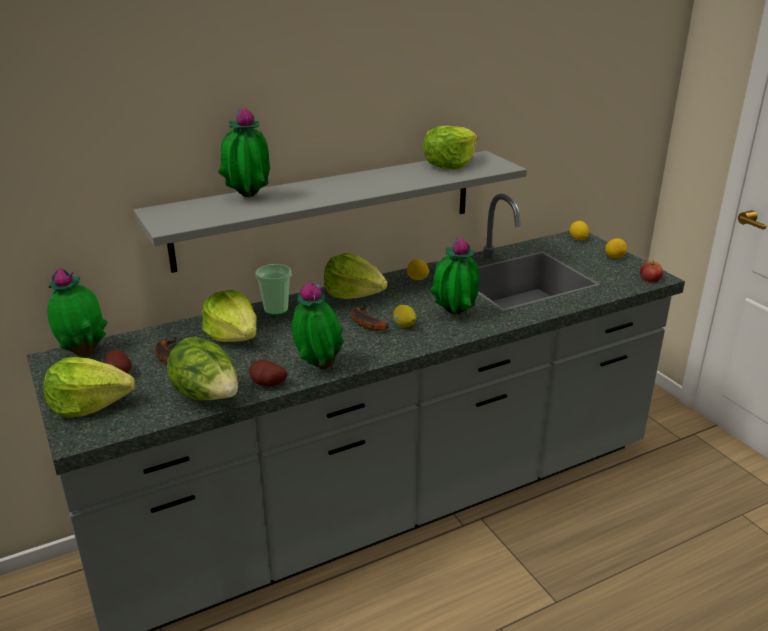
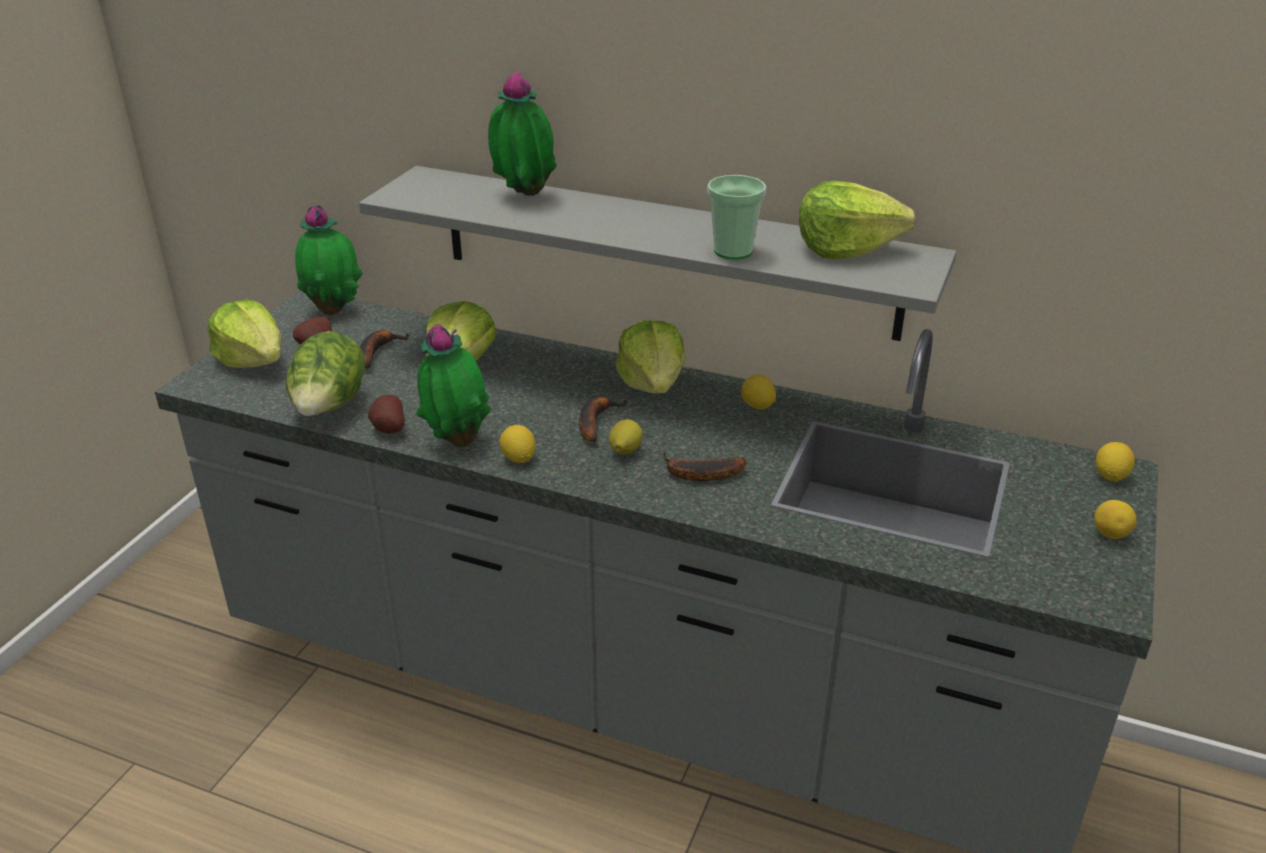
camera: 50 degrees right, 5 degrees up
(276, 310) = (546, 357): cup -> cup (733, 251)
(365, 356) = (518, 458): none -> lemon
(454, 316) = (699, 474): potted plant -> banana
(650, 279) = (1092, 599): apple -> none

